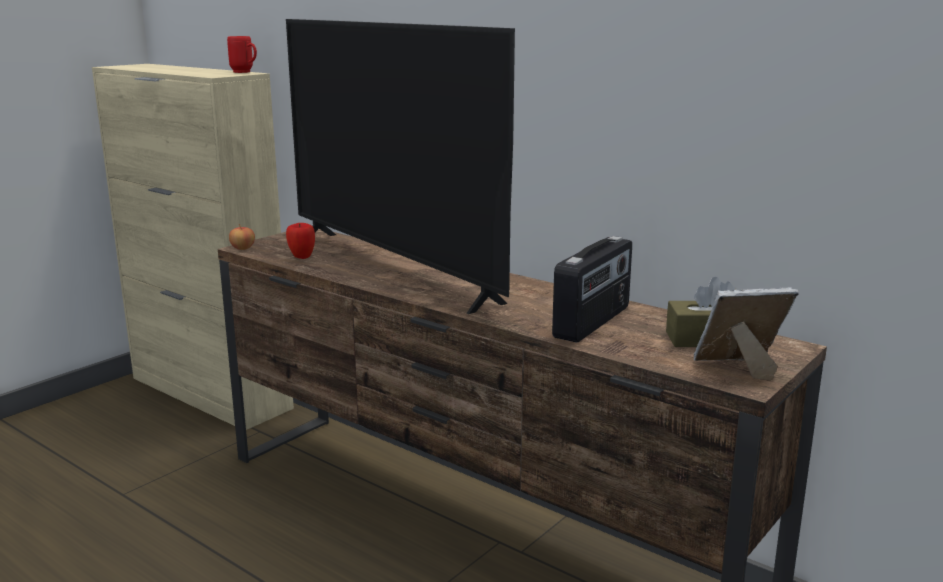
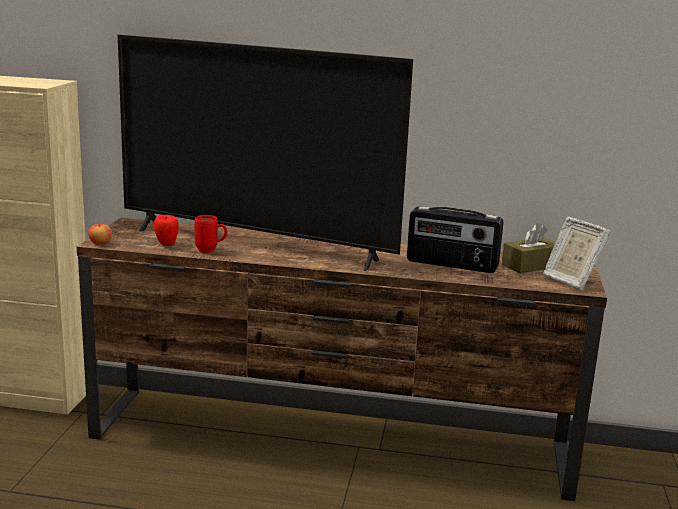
camera: 30 degrees left, 0 degrees up
(245, 72) = (53, 80): red mug -> red mug (211, 250)
(593, 322) = (451, 265): radio -> radio turned 105 degrees clockwise
(739, 369) = (570, 281): picture frame -> picture frame turned 90 degrees counterclockwise

